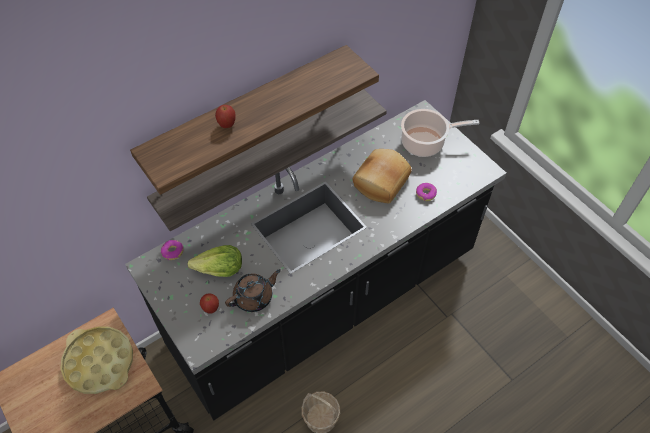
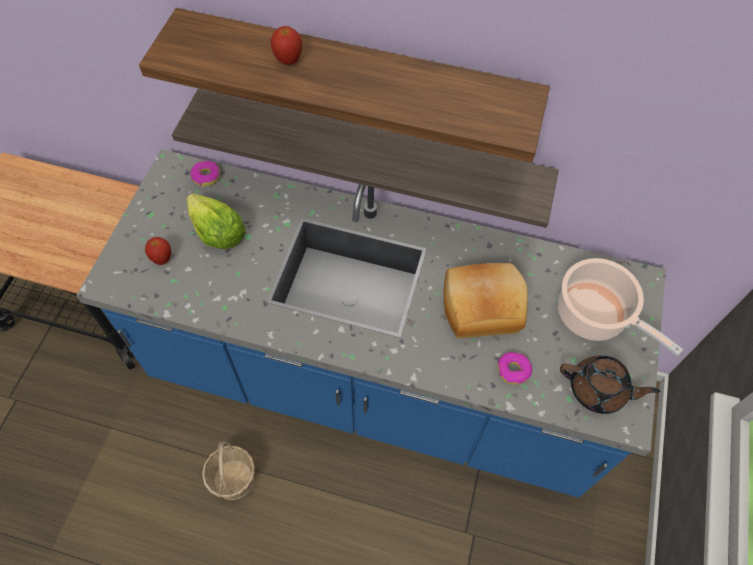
camera: 50 degrees right, 5 degrees up
(99, 362) = (73, 220): yellow tray -> none
(254, 297) = (207, 289): brown teapot -> brown teapot (598, 390)
(325, 300) = (373, 382): black counter -> blue counter

